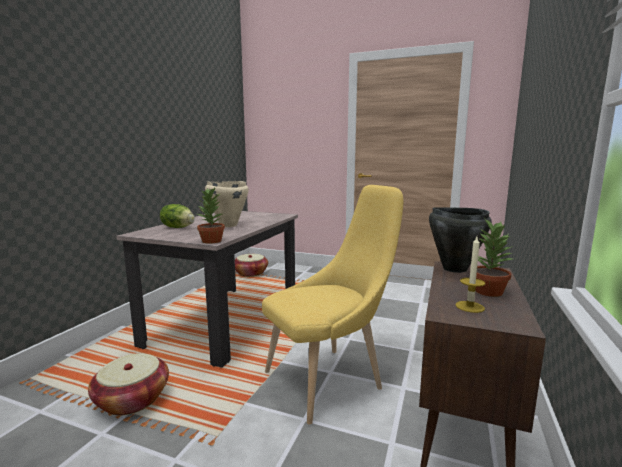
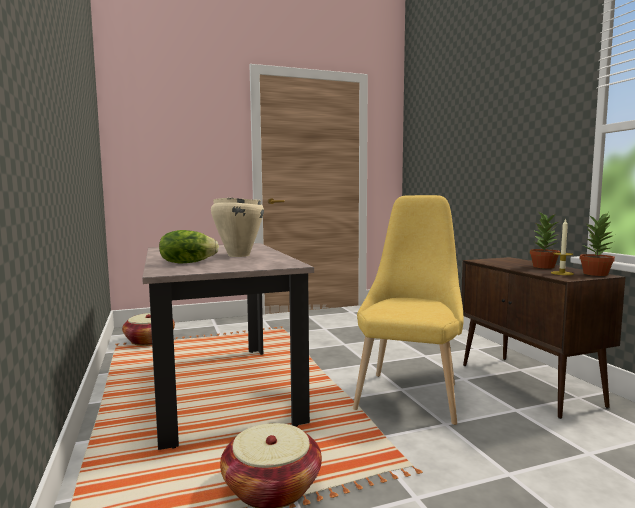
camera: 40 degrees left, 5 degrees down
(211, 241) = (292, 265): potted plant -> potted plant (596, 274)
(454, 269) = (489, 261): black cooking pot -> none

